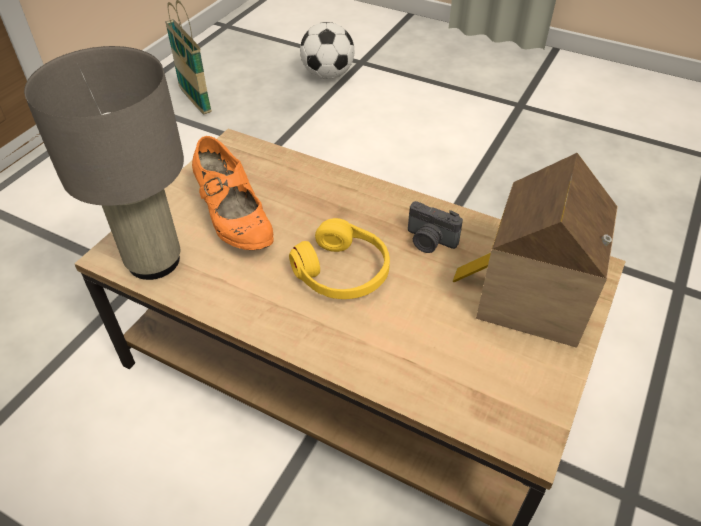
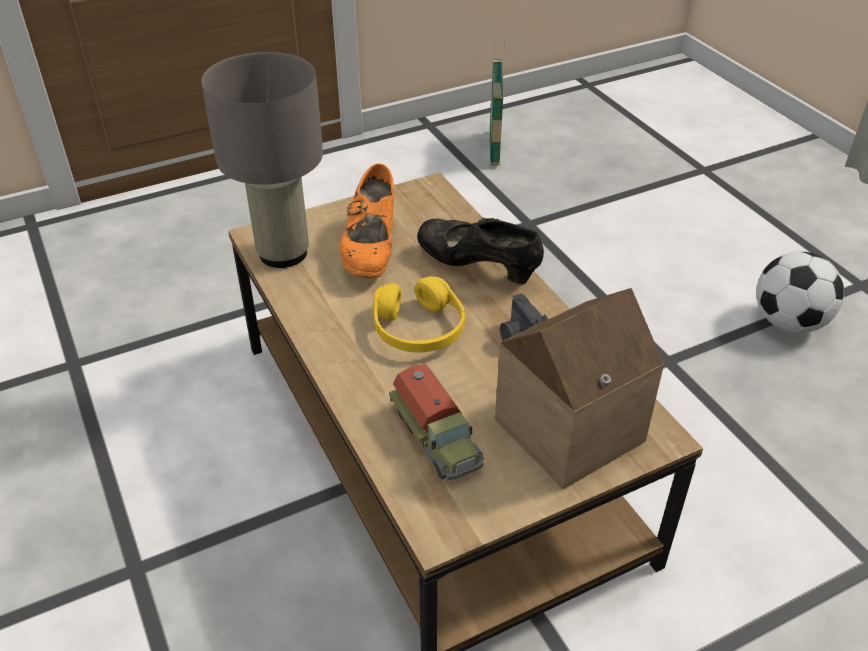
camera: 35 degrees right, 5 degrees down
(328, 75) = (653, 170): football -> football (789, 322)
(338, 196) = (478, 267): none -> black shoe
(448, 360) = (437, 437): none -> toy truck

